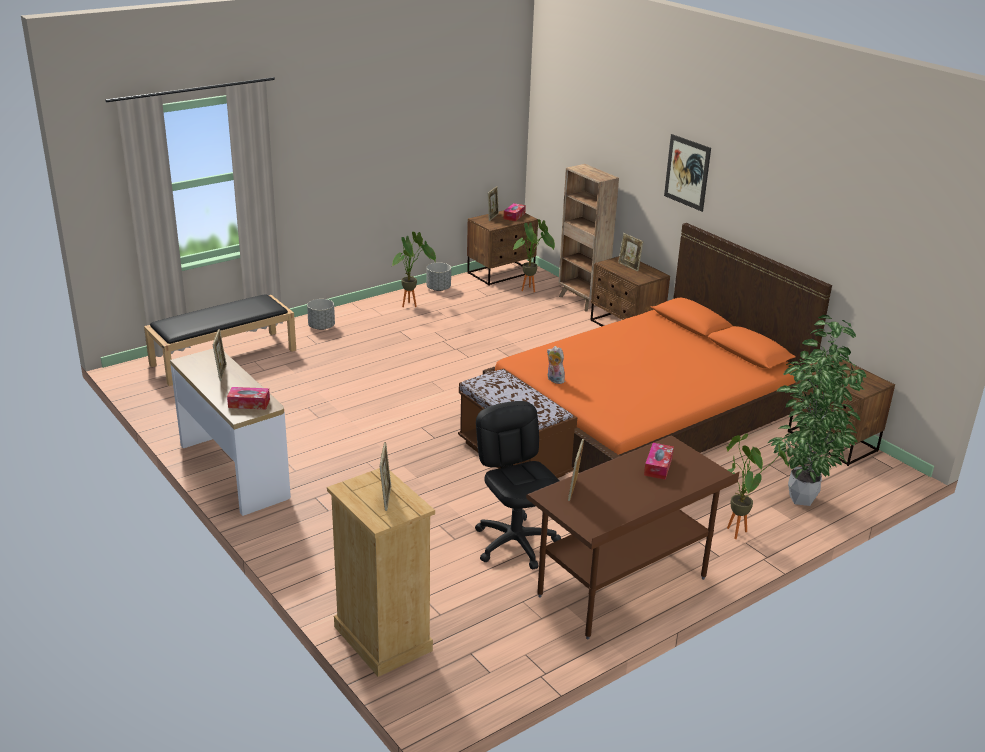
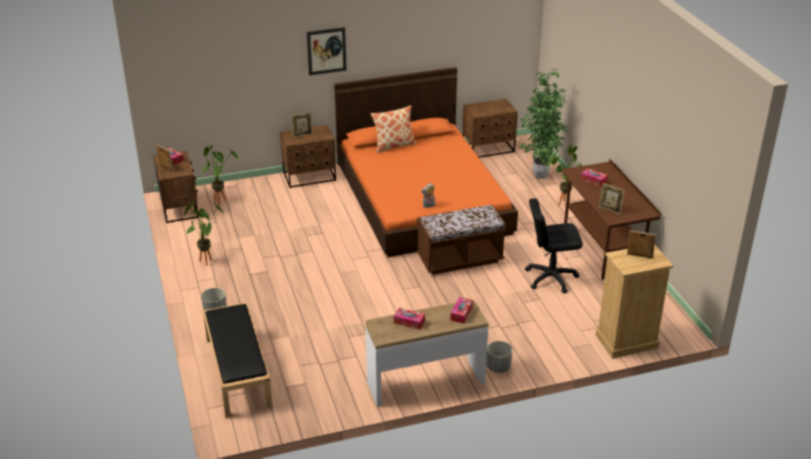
camera: 70 degrees left, 5 degrees up
(221, 373) = (409, 322): picture frame -> tissue box
(438, 288) = (185, 242): grey planter -> grey planter (498, 367)
(582, 301) = (256, 184): brown bookcase -> none
(689, 336) = (394, 145): none -> pillow

